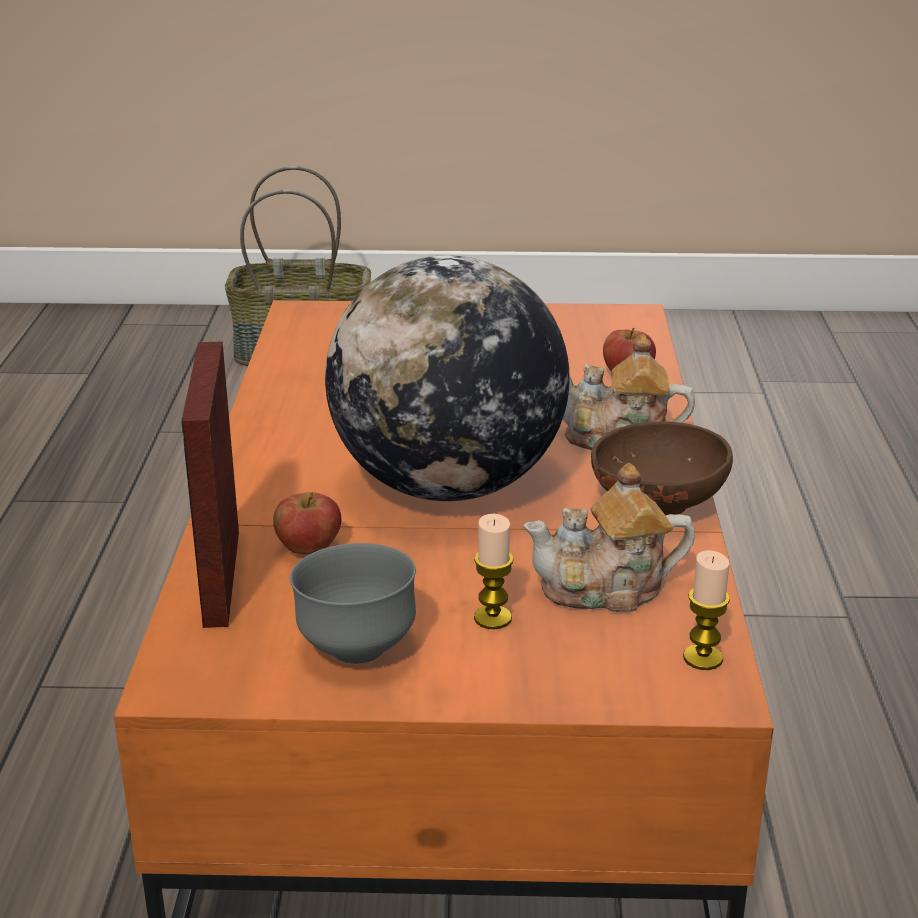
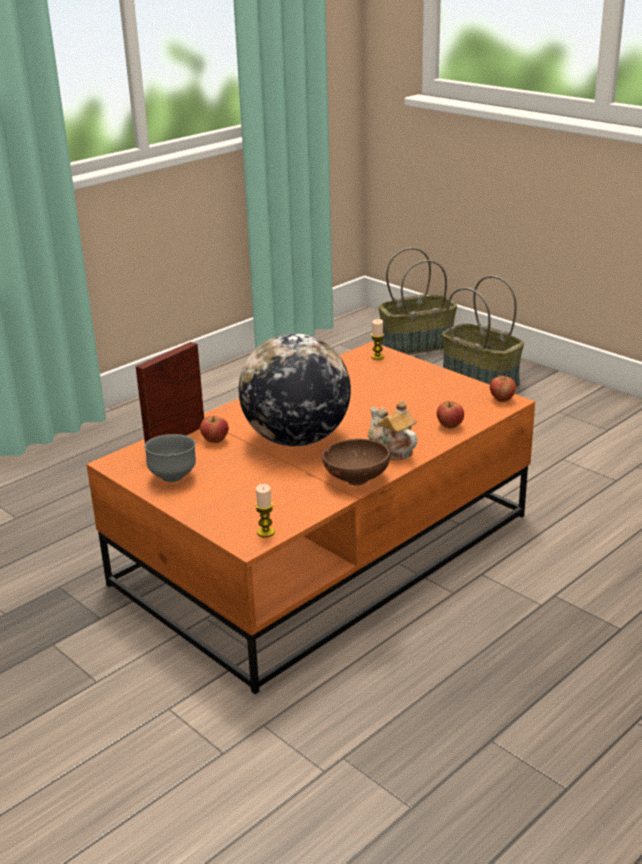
camera: 45 degrees right, 0 degrees up
(132, 334) = (417, 345): none -> basket
(493, 618) = (227, 488): candle -> candle (377, 357)
(606, 589) = (279, 497): teapot -> none
(620, 316) = (502, 399): none -> apple

